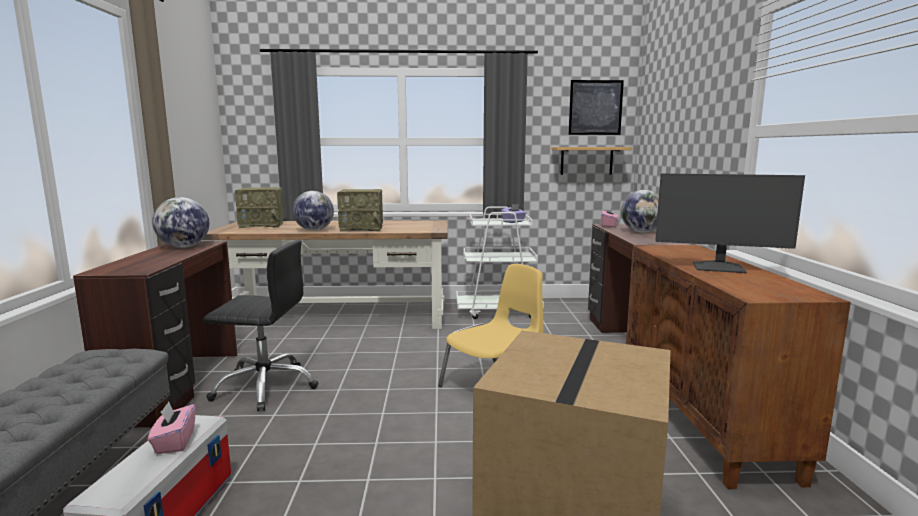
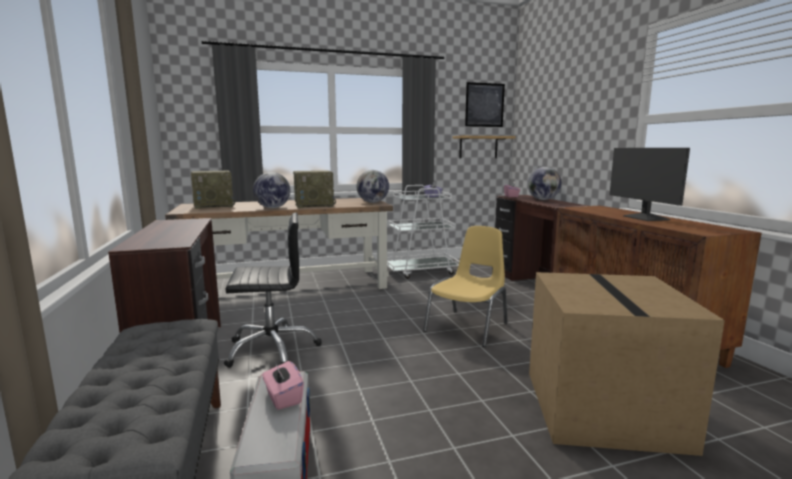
camera: 15 degrees left, 0 degrees up
(184, 247) = (179, 224): globe -> globe (373, 202)
(719, 268) = (645, 218): monitor -> monitor turned 75 degrees clockwise

